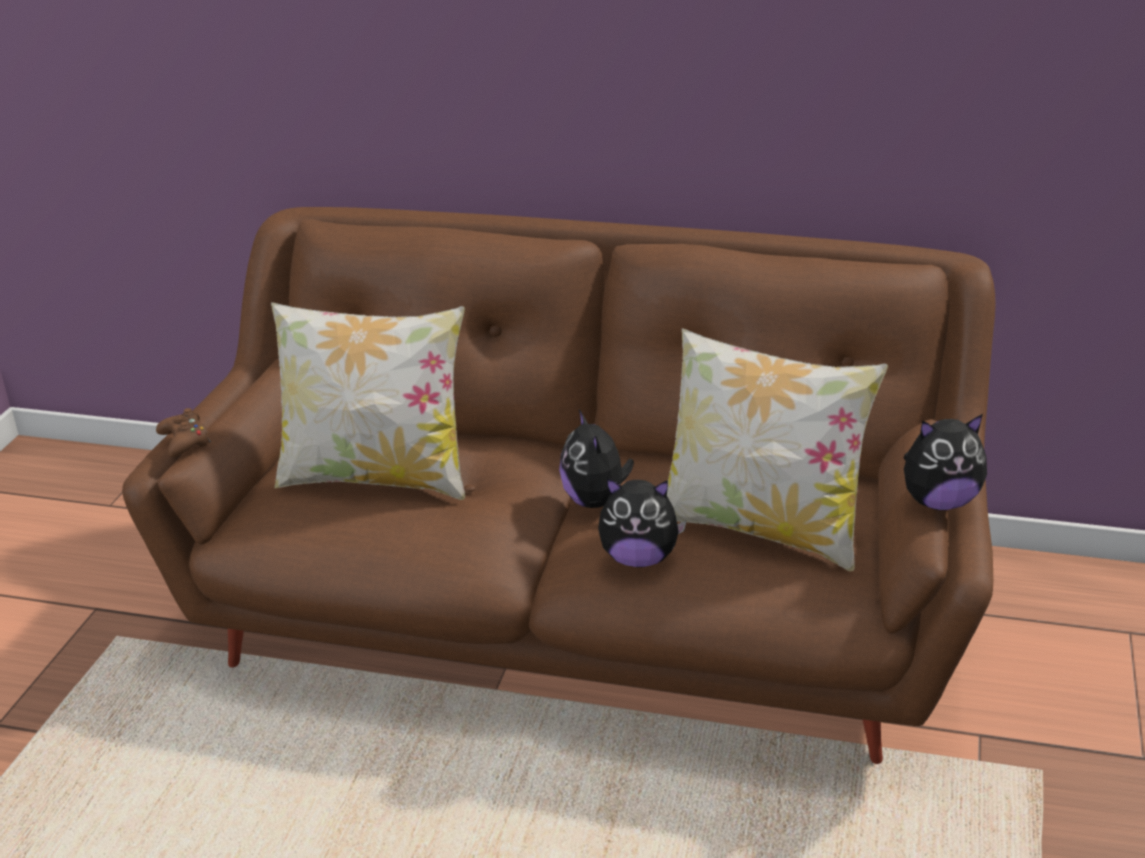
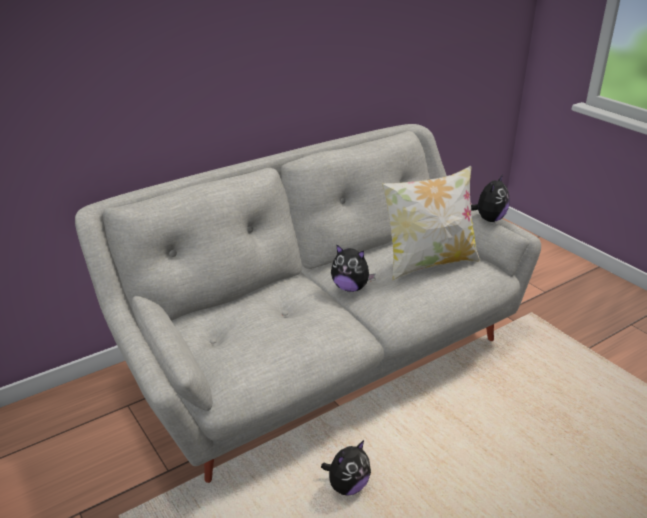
camera: 50 degrees left, 0 degrees up
(185, 441) = (164, 357): brown game controller -> none
(377, 477) = (251, 328): pillow -> none
(581, 616) = (323, 357): brown sofa -> grey sofa
(639, 558) = (408, 297): plush toy -> plush toy (347, 486)

